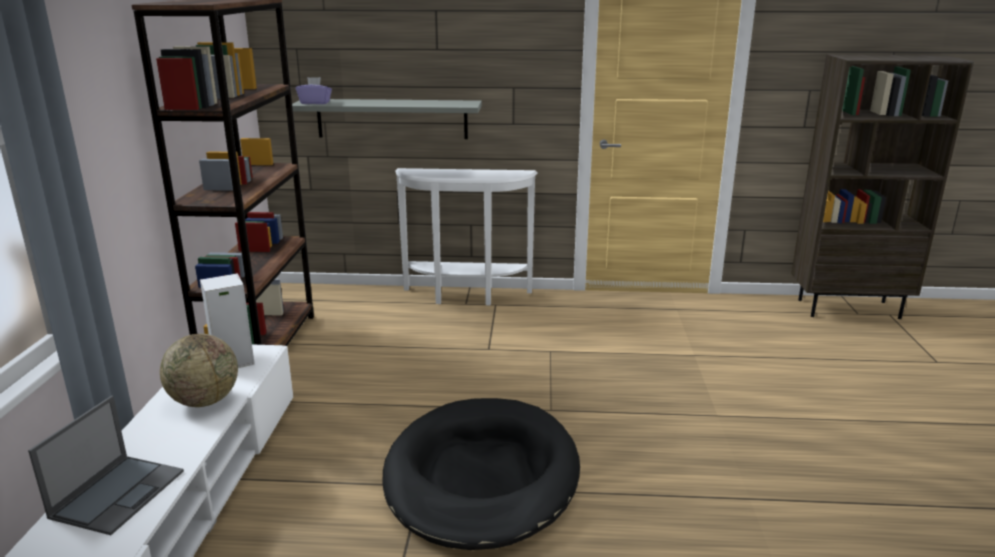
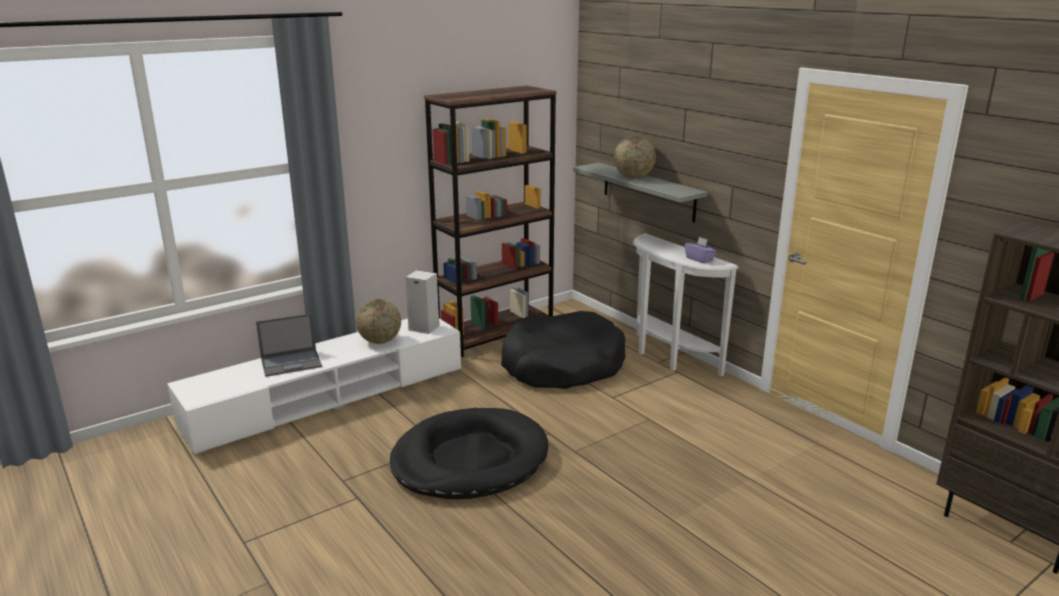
camera: 50 degrees right, 0 degrees up
(315, 103) = (593, 168): purple tissue box -> purple tissue box (699, 259)
(382, 102) = (633, 177): none -> globe
(391, 345) = (562, 366): none -> black dog bed

